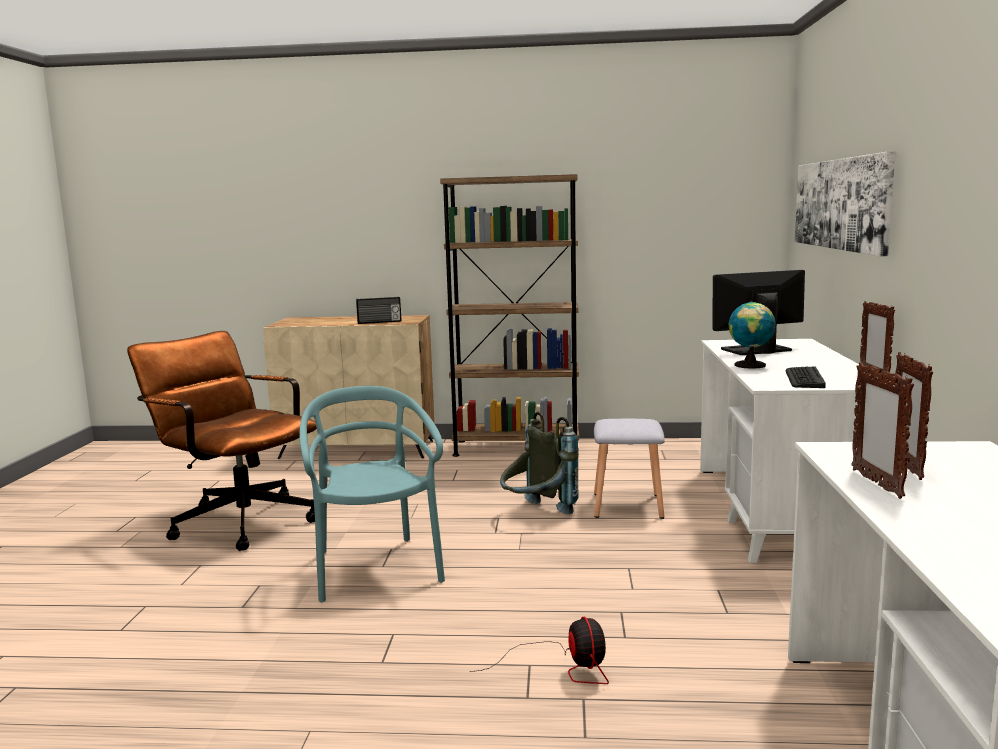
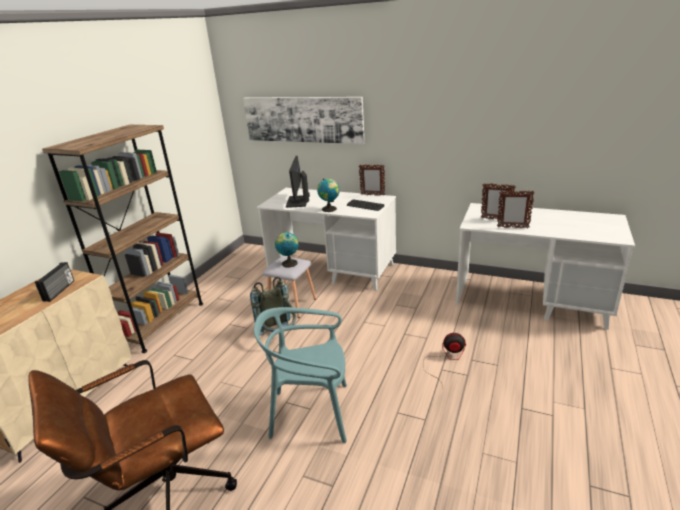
camera: 70 degrees left, 15 degrees up
(630, 424) = (288, 263): none -> globe

